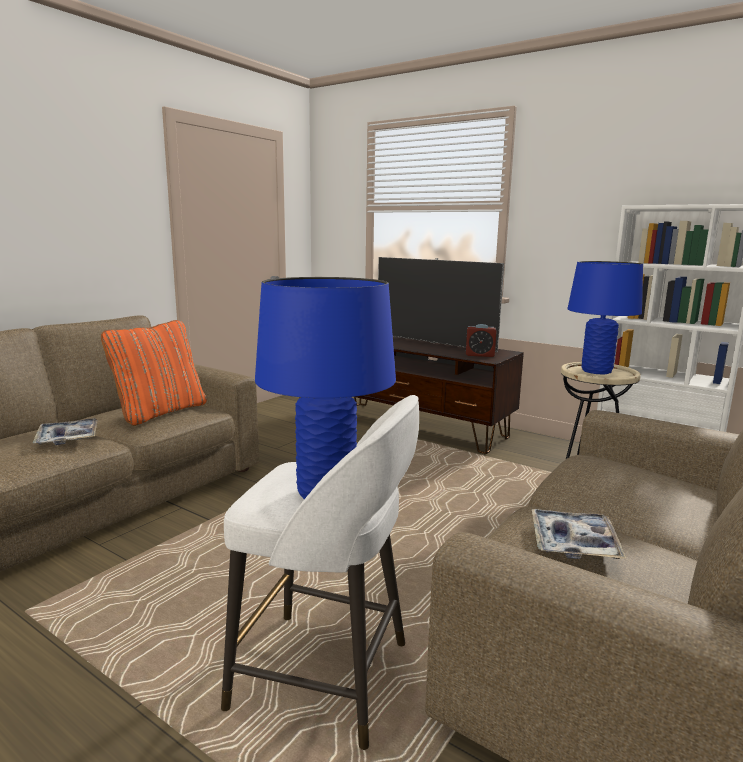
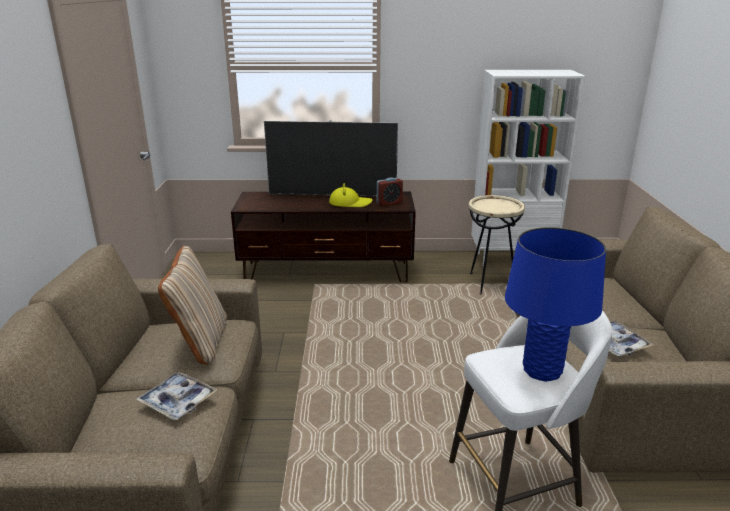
camera: 35 degrees left, 10 degrees up
(160, 412) = (200, 341): orange pillow -> beige pillow
(438, 349) = (350, 203): none -> yellow hat
(596, 371) = (493, 205): blue table lamp -> none

